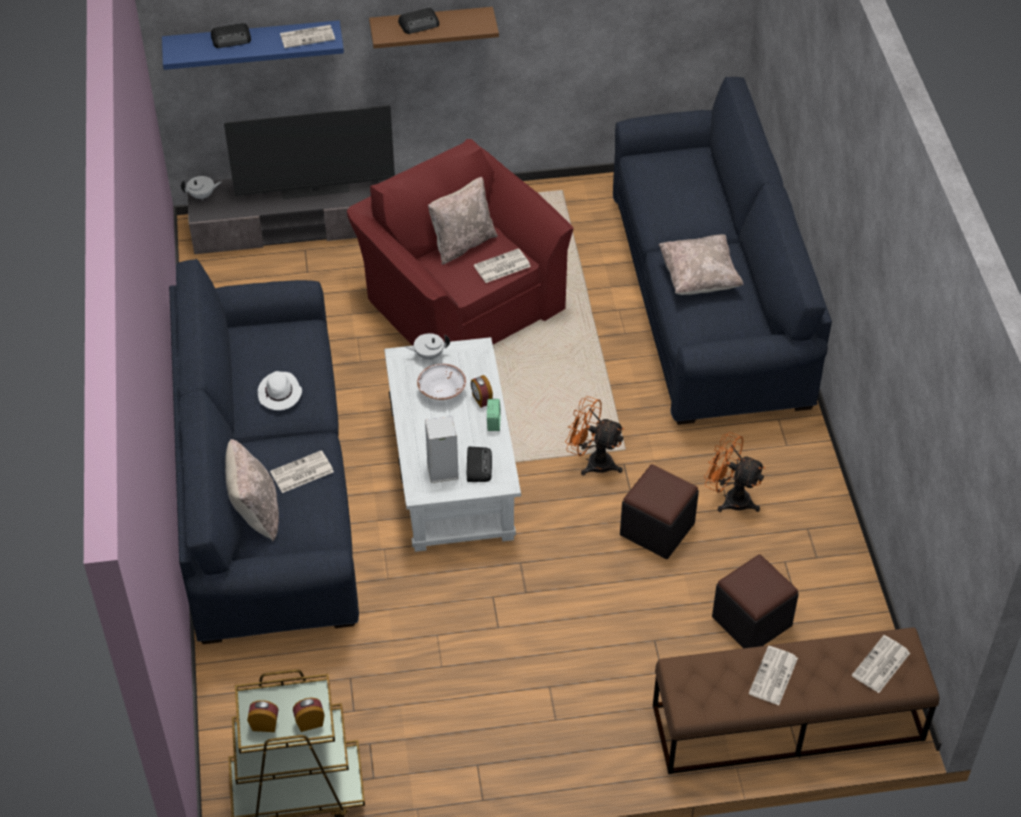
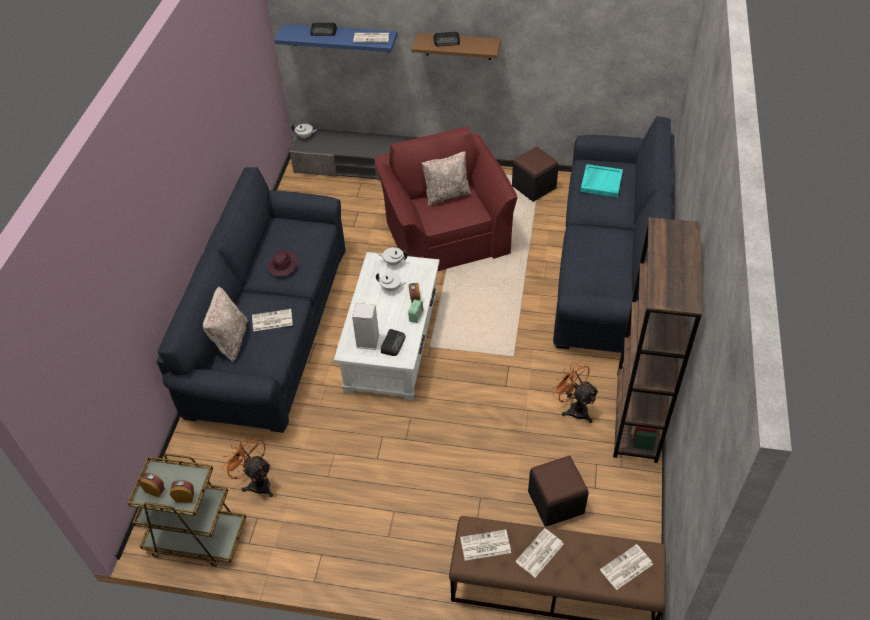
camera: 20 degrees right, 0 degrees up
(280, 394) = (283, 266): white hat -> purple hat
(315, 191) = (374, 146): television -> none
(442, 391) = (391, 288): white bowl -> white teapot
(501, 267) = (465, 215): newspaper -> newspaper (484, 545)
(593, 461) = (488, 359): orange fan -> orange fan (256, 482)
(657, 529) = (513, 417): black ottoman -> black ottoman (534, 187)
(672, 183) = (601, 182): none -> turquoise tray
(699, 278) = (594, 249): beige pillow -> none
(813, 489) = (636, 416): none -> brown bookcase

